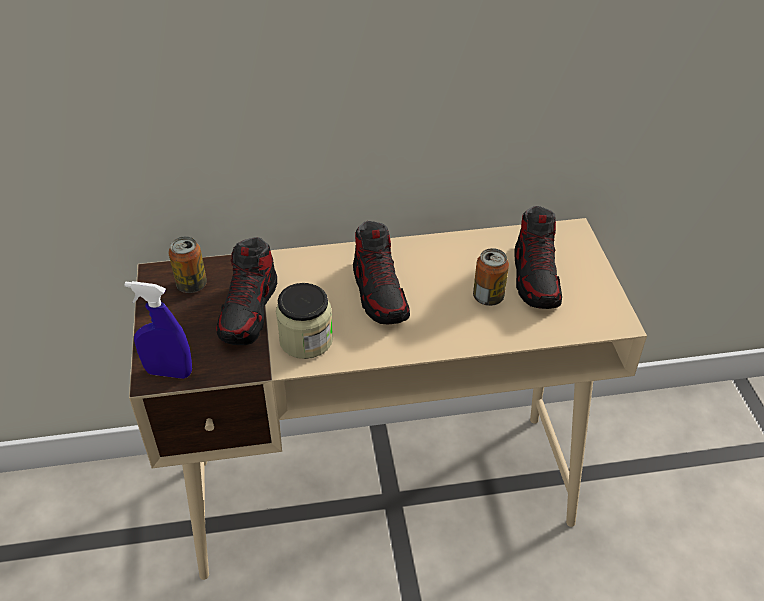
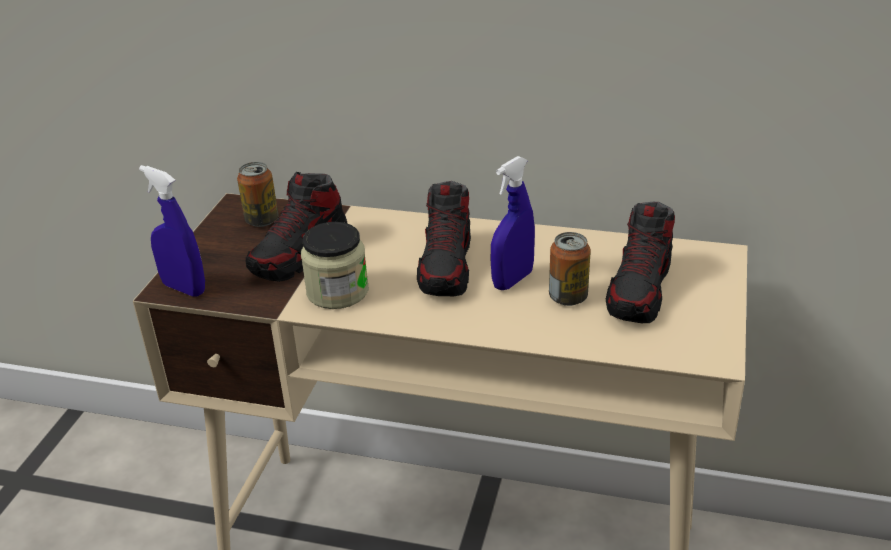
camera: 25 degrees right, 10 degrees down
(438, 292) = (512, 280): none -> blue spray bottle

